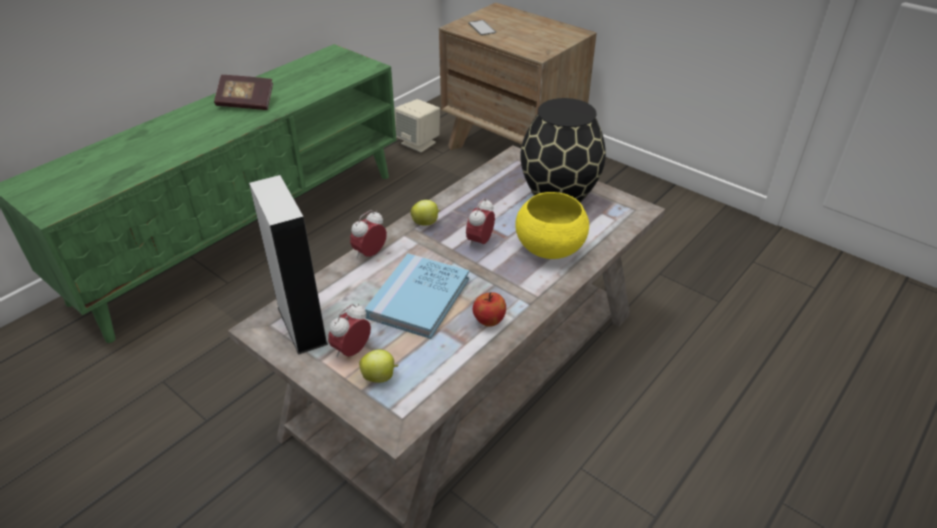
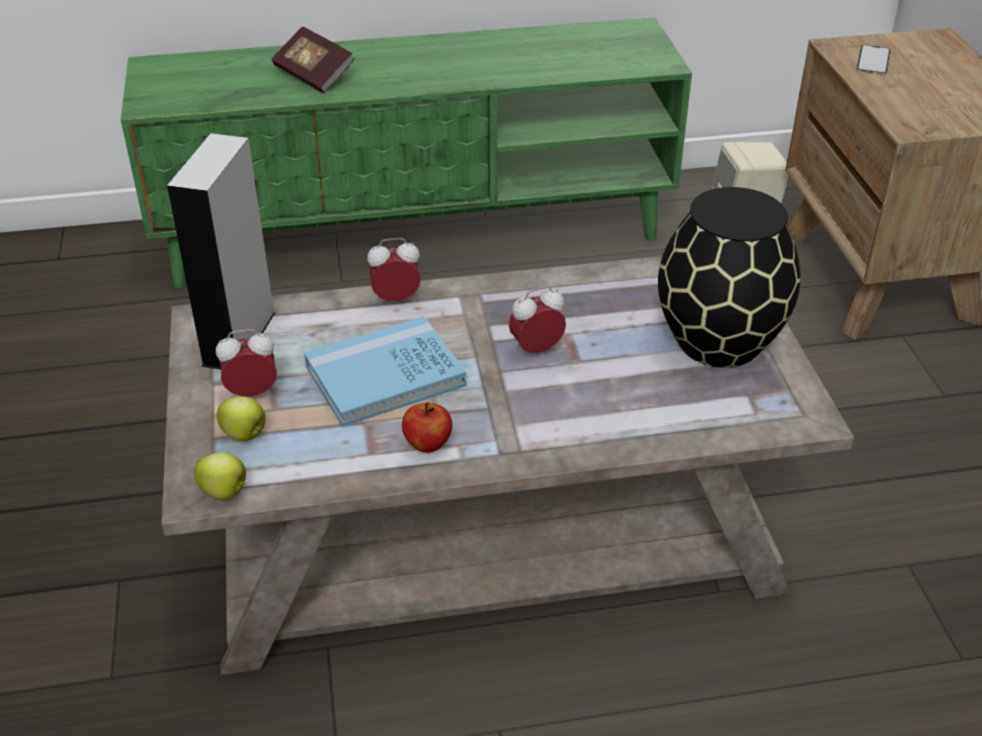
camera: 40 degrees right, 0 degrees up
(246, 103) = (458, 58): book -> book (314, 75)
(426, 223) = (501, 294): apple -> apple (225, 492)
(549, 249) = (612, 403): yellow bowl -> none

